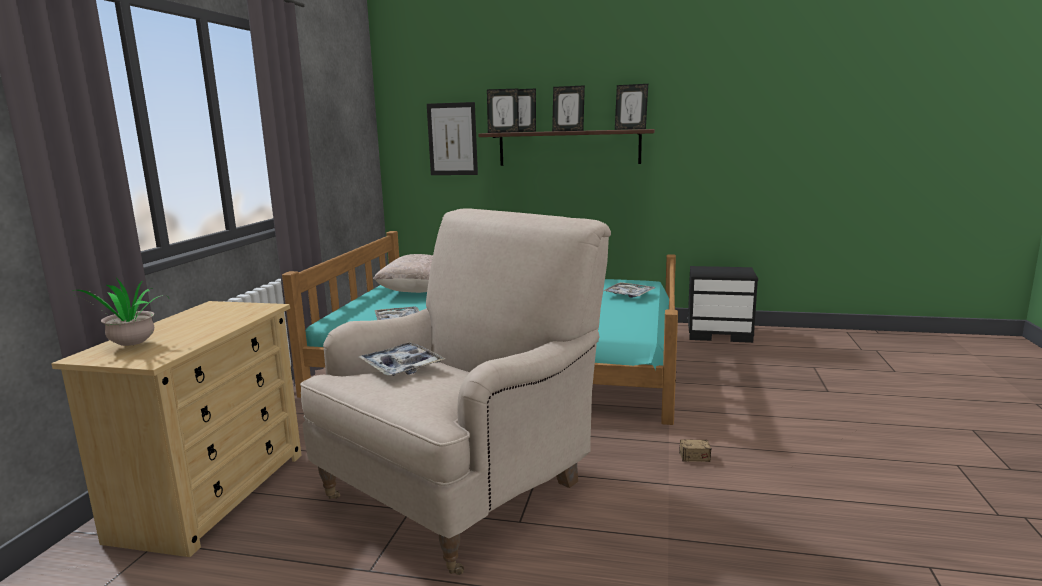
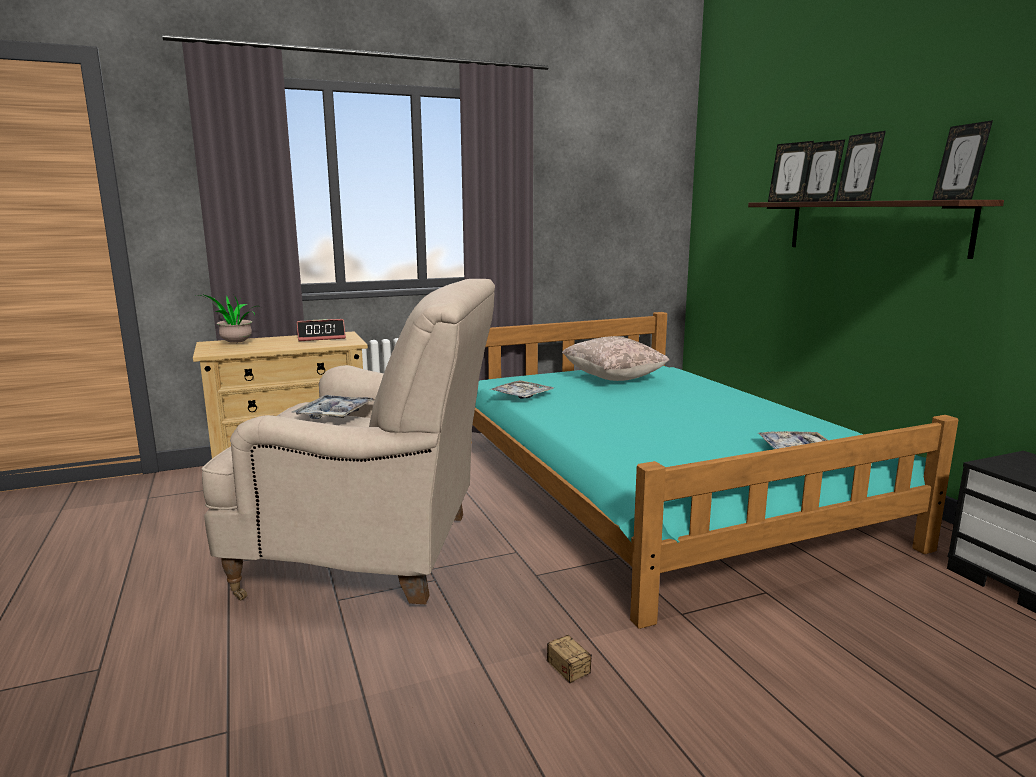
camera: 55 degrees right, 0 degrees up
(207, 313) = (321, 337): none -> alarm clock
(452, 139) = (751, 210): picture -> none

